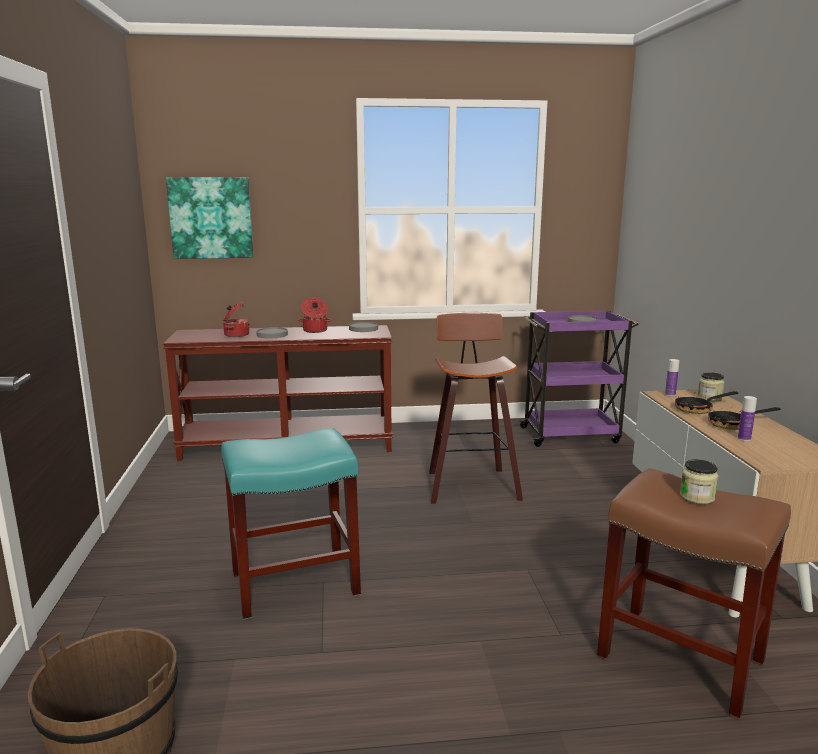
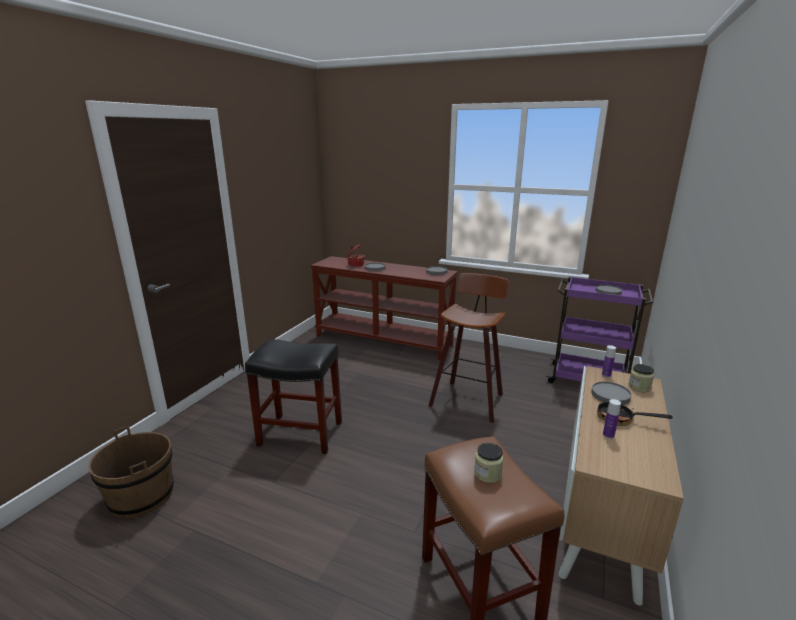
camera: 30 degrees right, 5 degrees up
(211, 218) = (357, 186): picture -> none
(296, 582) = (301, 433): turquoise stool -> black stool
(315, 330) = (404, 268): cooking pot -> none
(698, 409) = (610, 395): frying pan -> grey plate

